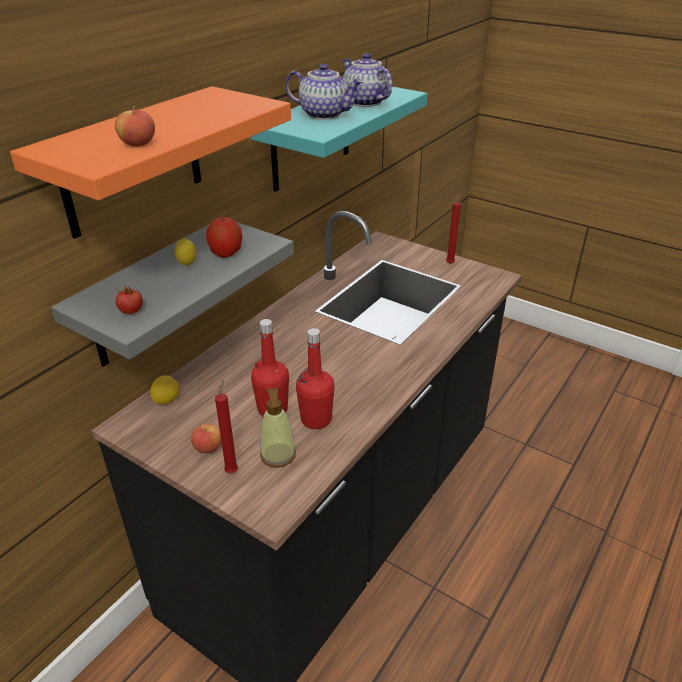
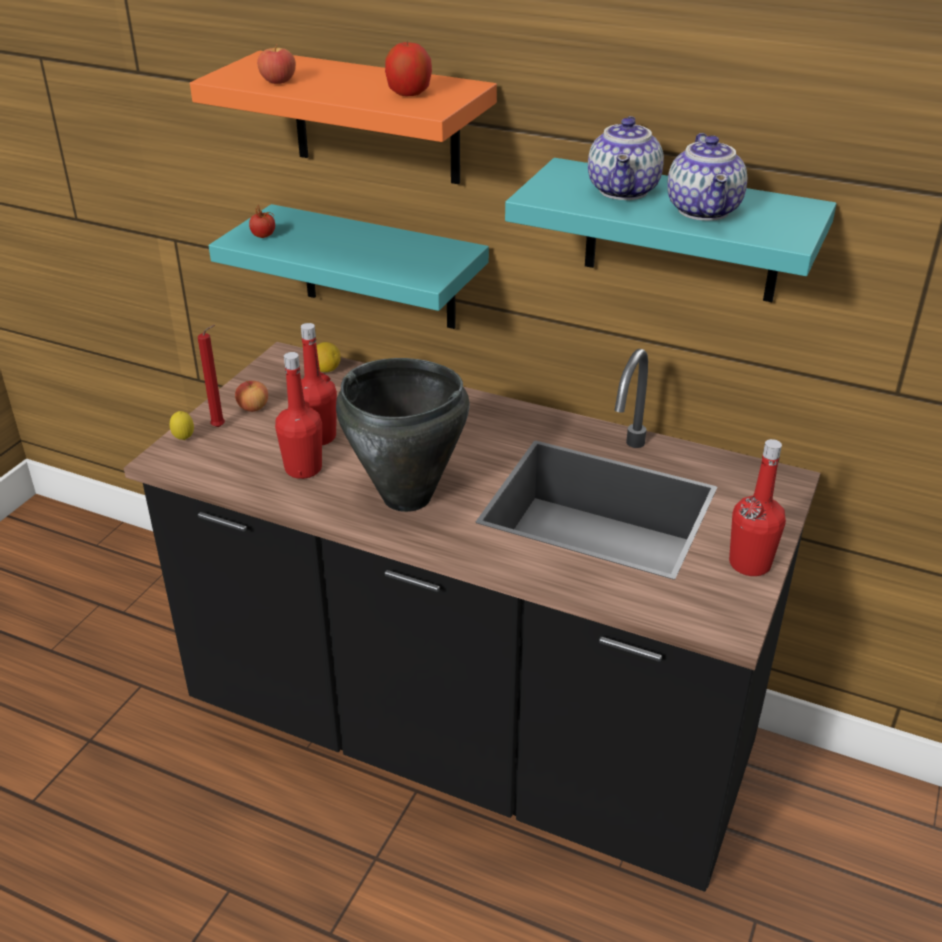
camera: 80 degrees right, 0 degrees up
(153, 294) = (378, 268): grey shelf -> turquoise shelf
(187, 265) = (359, 245): lemon -> lemon (184, 439)
(226, 253) = (391, 260): apple -> apple (409, 94)
(278, 455) = (242, 451): soap dispenser -> none
(364, 102) = (705, 211): teapot -> teapot turned 135 degrees clockwise
(367, 370) = (407, 497): none -> black cooking pot
(450, 263) = (749, 564): red candle -> red bottle

